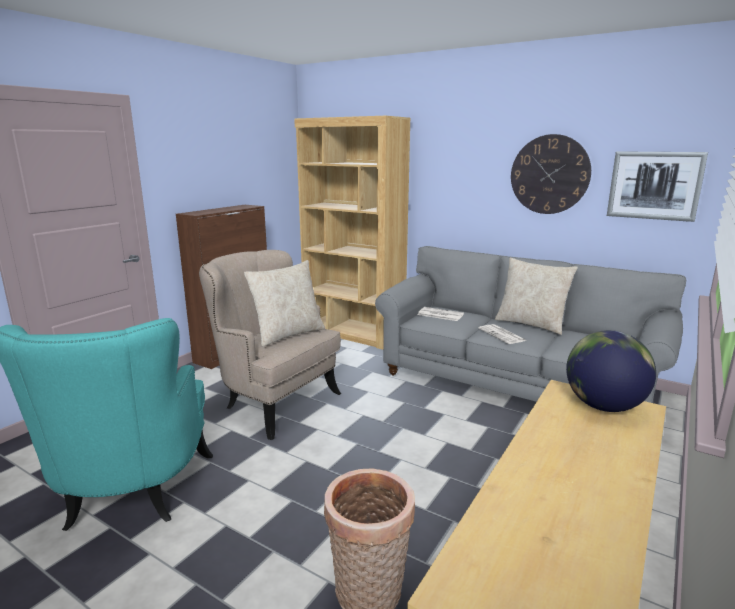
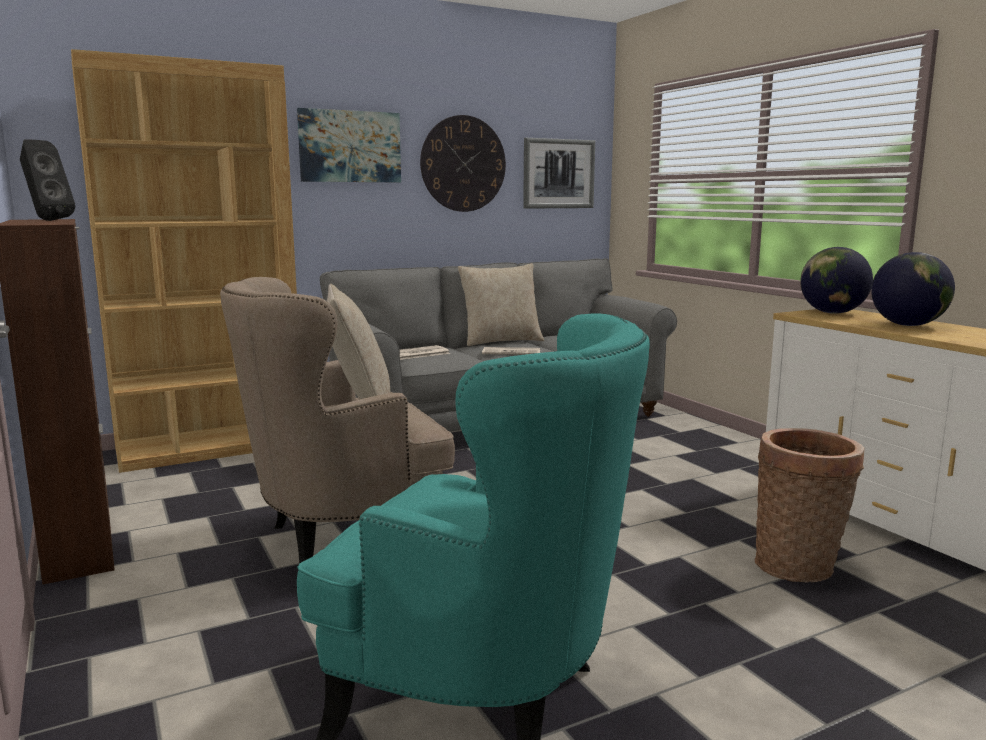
camera: 60 degrees left, 5 degrees down
(231, 208) = (47, 220): none -> black speaker
(460, 161) = (350, 146): none -> picture
(580, 455) = (908, 325): none -> globe

